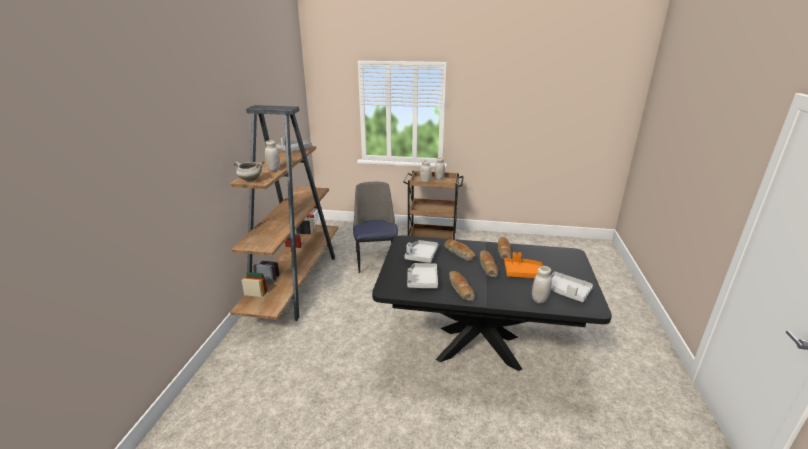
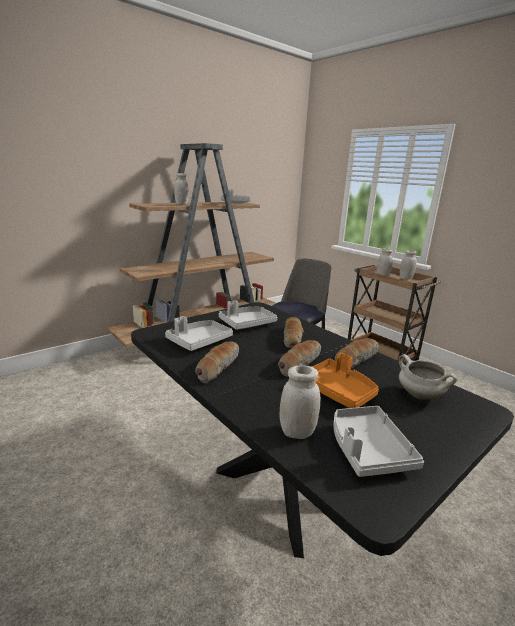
camera: 40 degrees right, 5 degrees down
(250, 180) = (145, 204): white cooking pot -> white cooking pot (419, 395)

